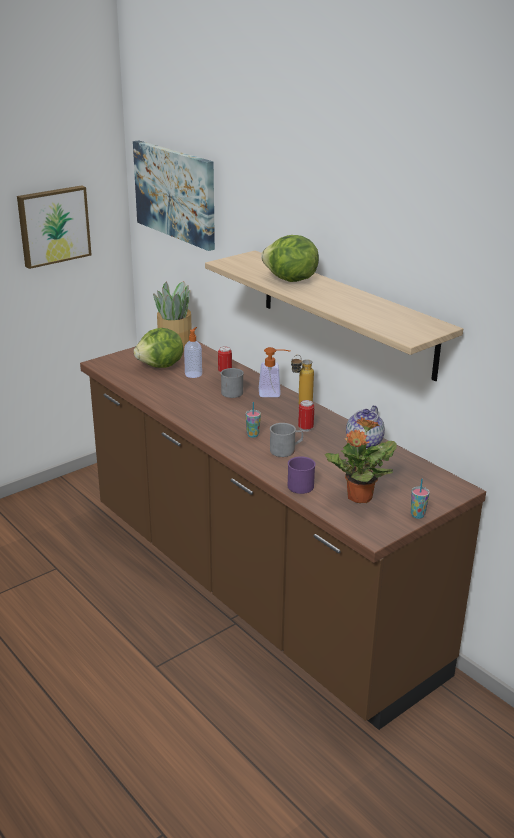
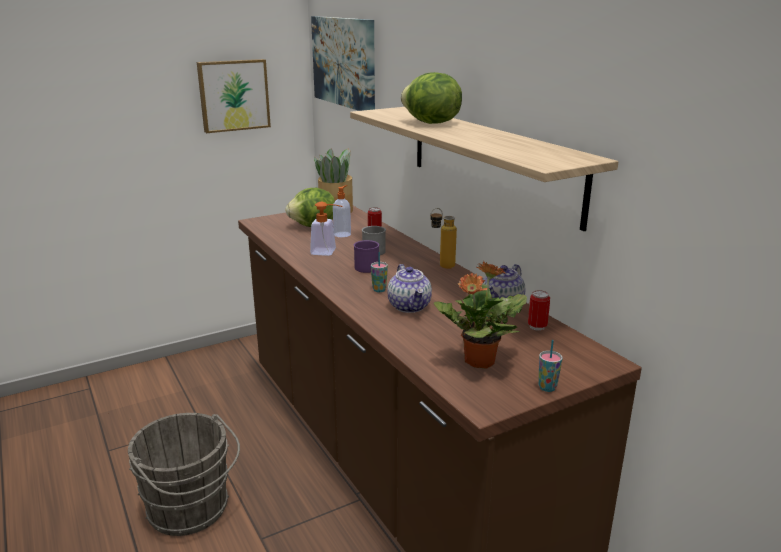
camera: 10 degrees right, 5 degrees down
(81, 650) = (191, 510): none -> grey bucket
(274, 393) = (417, 254): soap dispenser -> soap dispenser (328, 252)
(286, 450) = (410, 306): grey mug -> teapot
(299, 484) = (412, 341): purple mug -> purple mug (367, 266)
(305, 428) = (439, 287): can -> can (537, 327)

